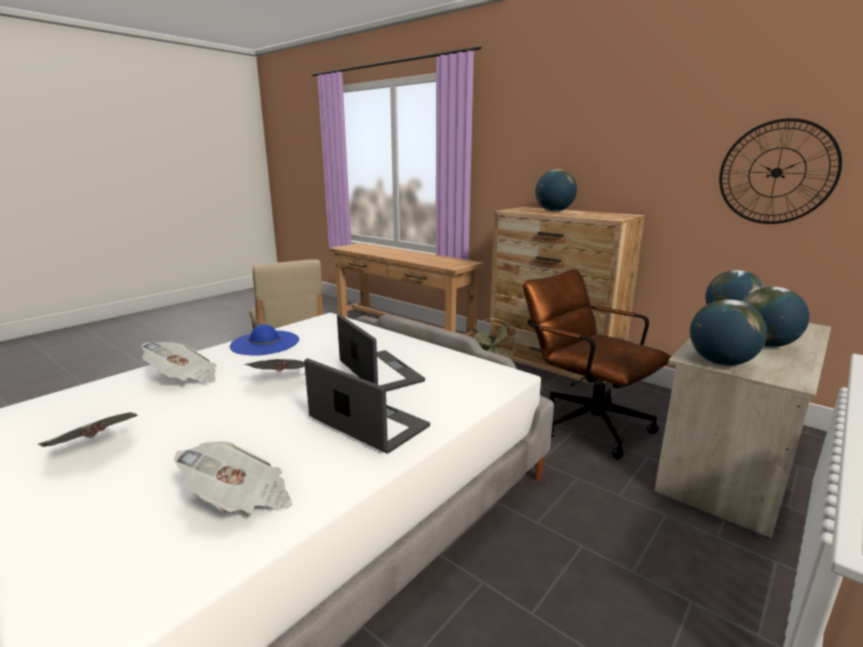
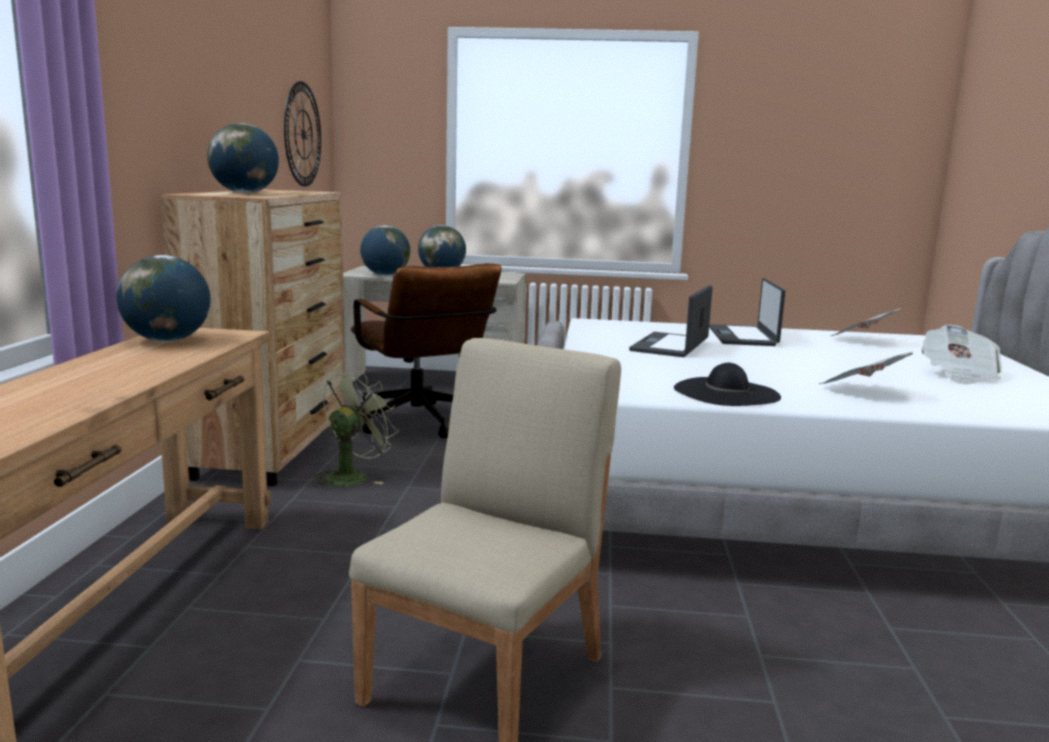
camera: 125 degrees left, 5 degrees down
(265, 343) = (726, 392): blue hat -> black hat
(282, 381) = (765, 364): newspaper -> none
(584, 421) = (421, 424): brown office chair -> brown office chair turned 45 degrees counterclockwise
(721, 363) = (502, 278): globe -> globe (168, 340)

